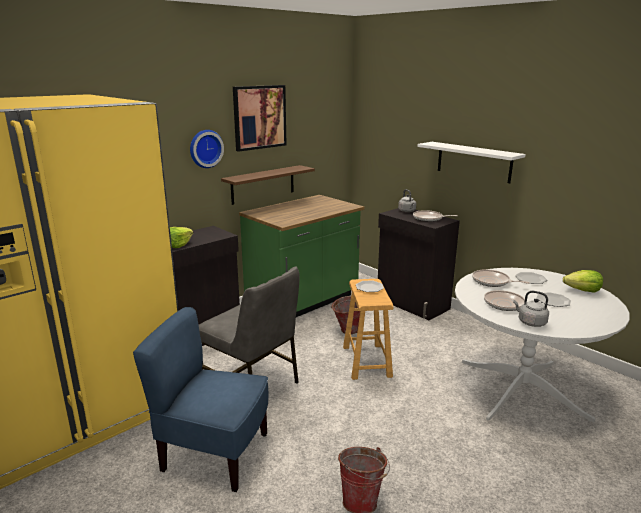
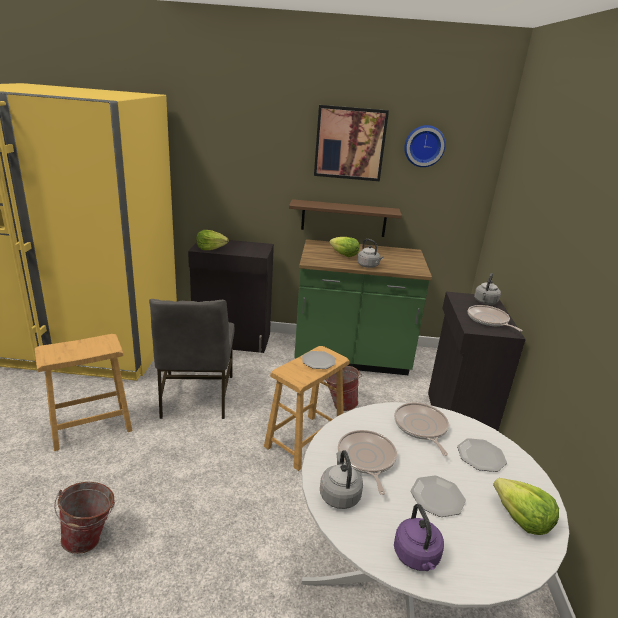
camera: 45 degrees right, 5 degrees up
(205, 148) = (277, 165): wall clock -> wall clock (424, 146)
(214, 454) = (91, 426): blue chair -> brown stool
(290, 212) = (344, 255): none -> lettuce
(321, 213) = (369, 266): none -> grey kettle
(473, 162) = (560, 260): white shelf -> none
(591, 322) = (417, 557): none -> purple kettle

